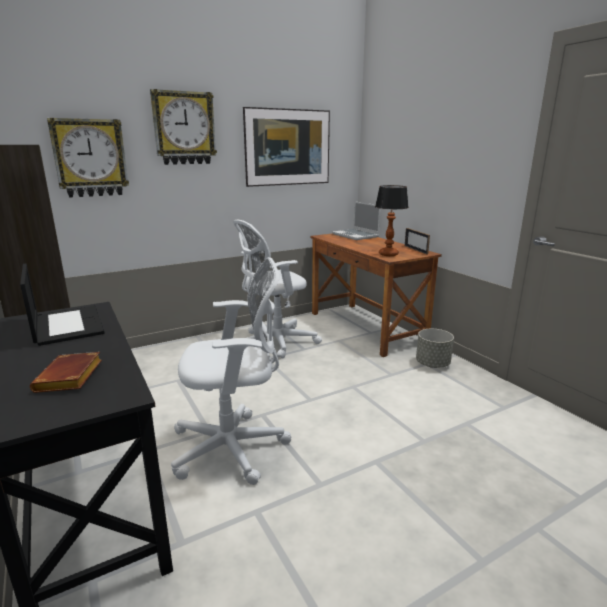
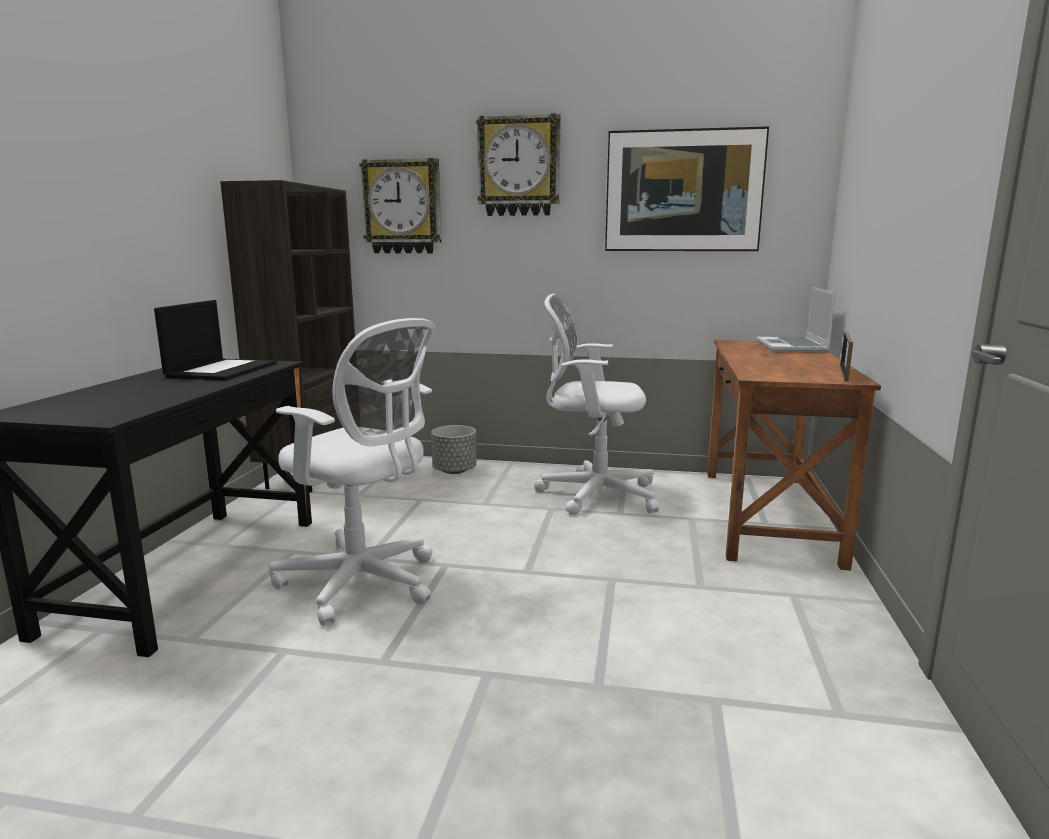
camera: 40 degrees right, 5 degrees down
(70, 378) = (118, 400): brown book -> none
(388, 254) = (769, 372): table lamp -> none
(432, 364) = (805, 599): grey planter -> grey planter (455, 471)

